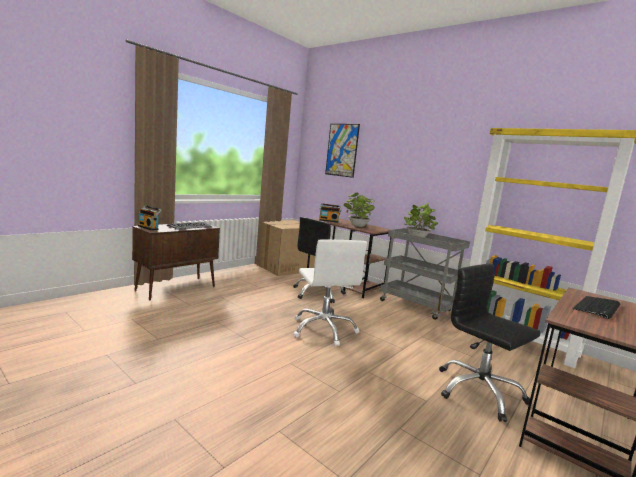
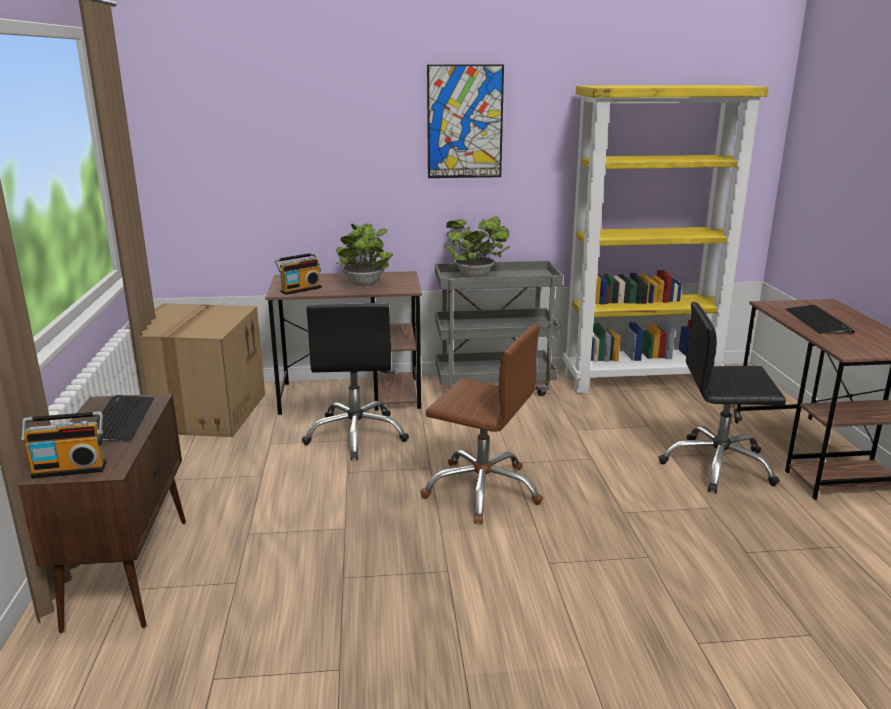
camera: 45 degrees left, 10 degrees up
(324, 329) = (482, 490): white office chair -> brown office chair
(342, 150) = (257, 131): picture -> picture (465, 122)

